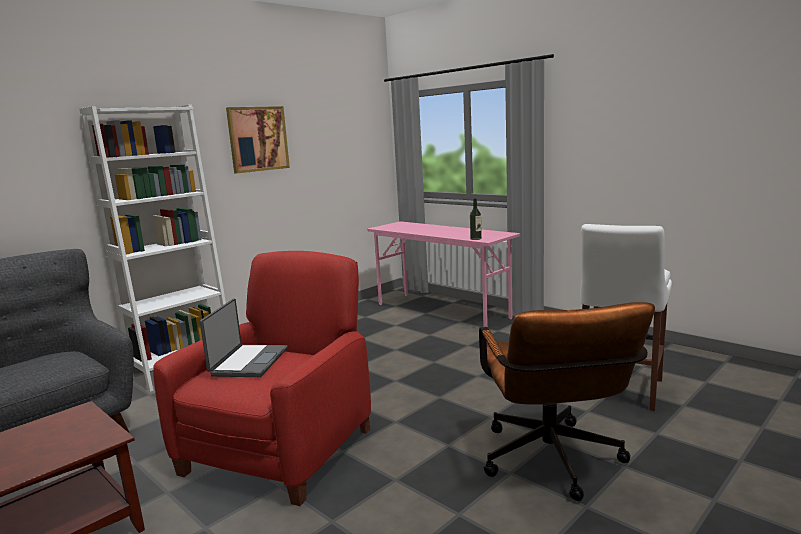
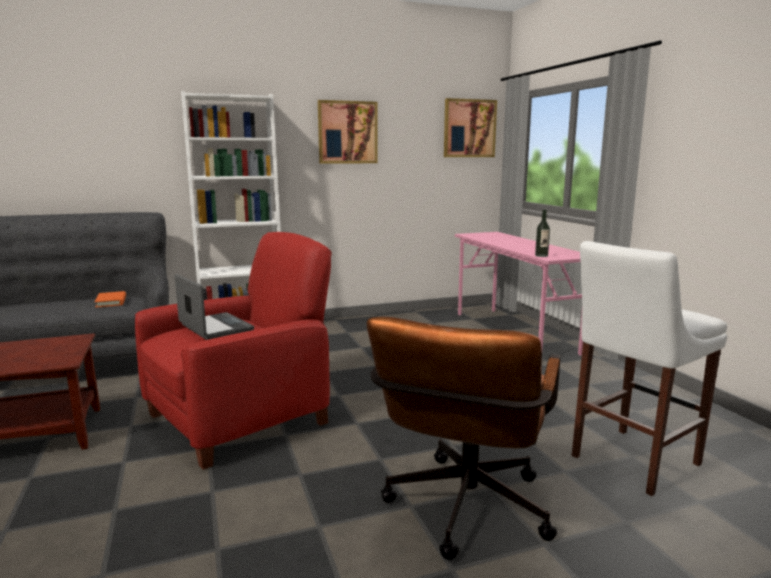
camera: 25 degrees right, 0 degrees up
(51, 363) = (111, 301): none -> orange book
(248, 362) = (214, 328): laptop -> laptop turned 75 degrees counterclockwise
(362, 127) = (469, 128): none -> picture

